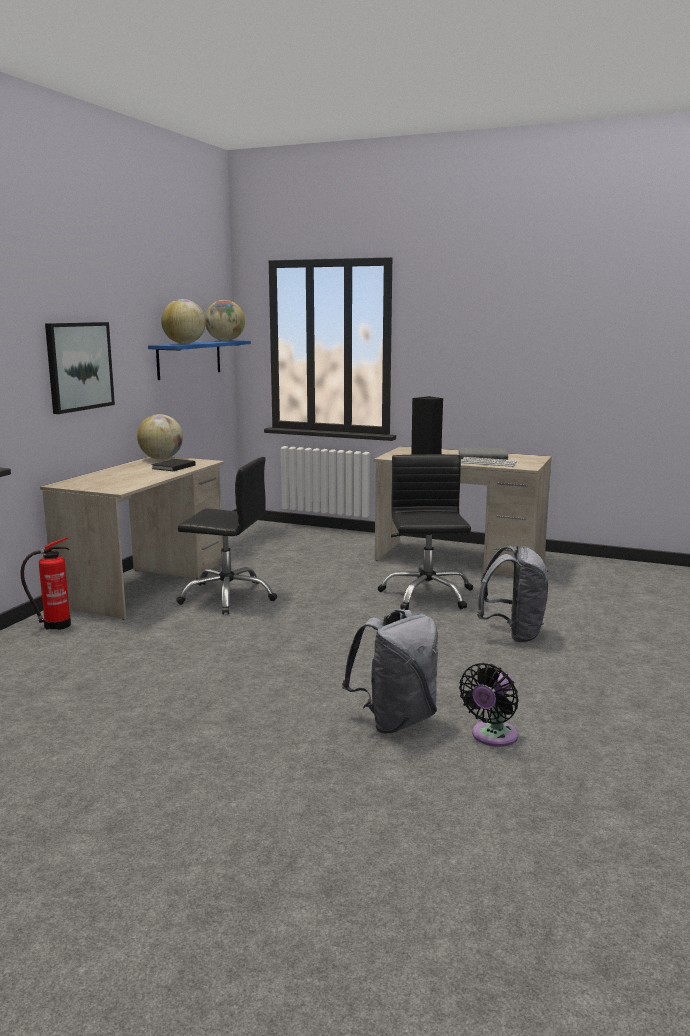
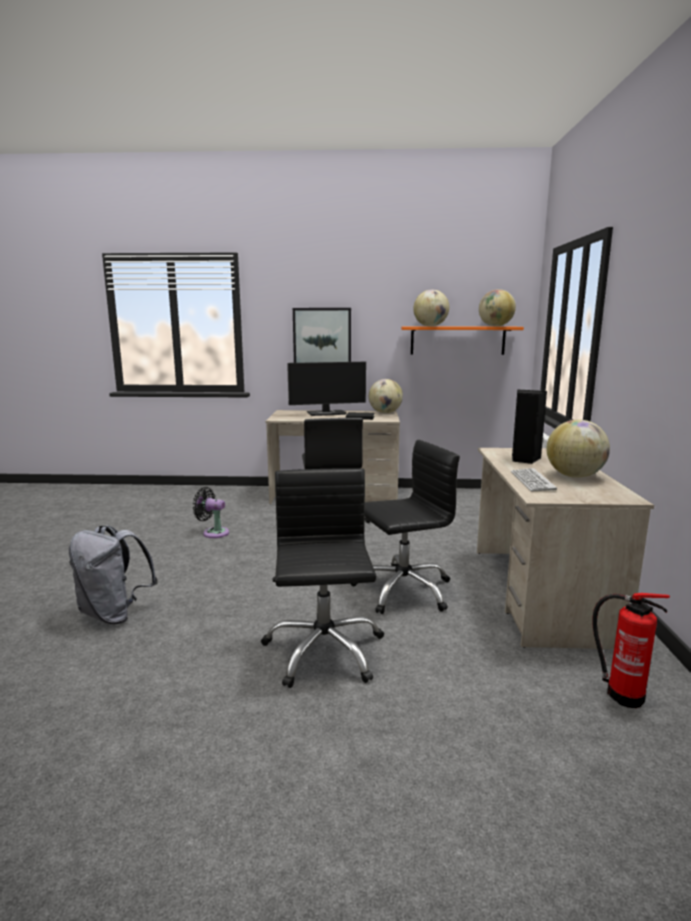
camera: 70 degrees right, 0 degrees up
(54, 625) = (251, 493): fire extinguisher -> fire extinguisher (621, 694)
(119, 473) = (327, 413): none -> monitor
(189, 359) = (457, 340): blue shelf -> orange shelf
(482, 456) = (574, 476): grey book -> globe
(492, 737) = (78, 661): black fan -> black fan (213, 532)
(513, 634) = (323, 650): grey backpack -> black office chair

